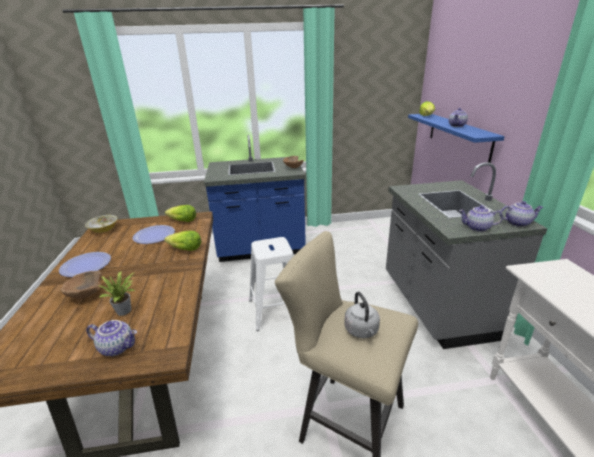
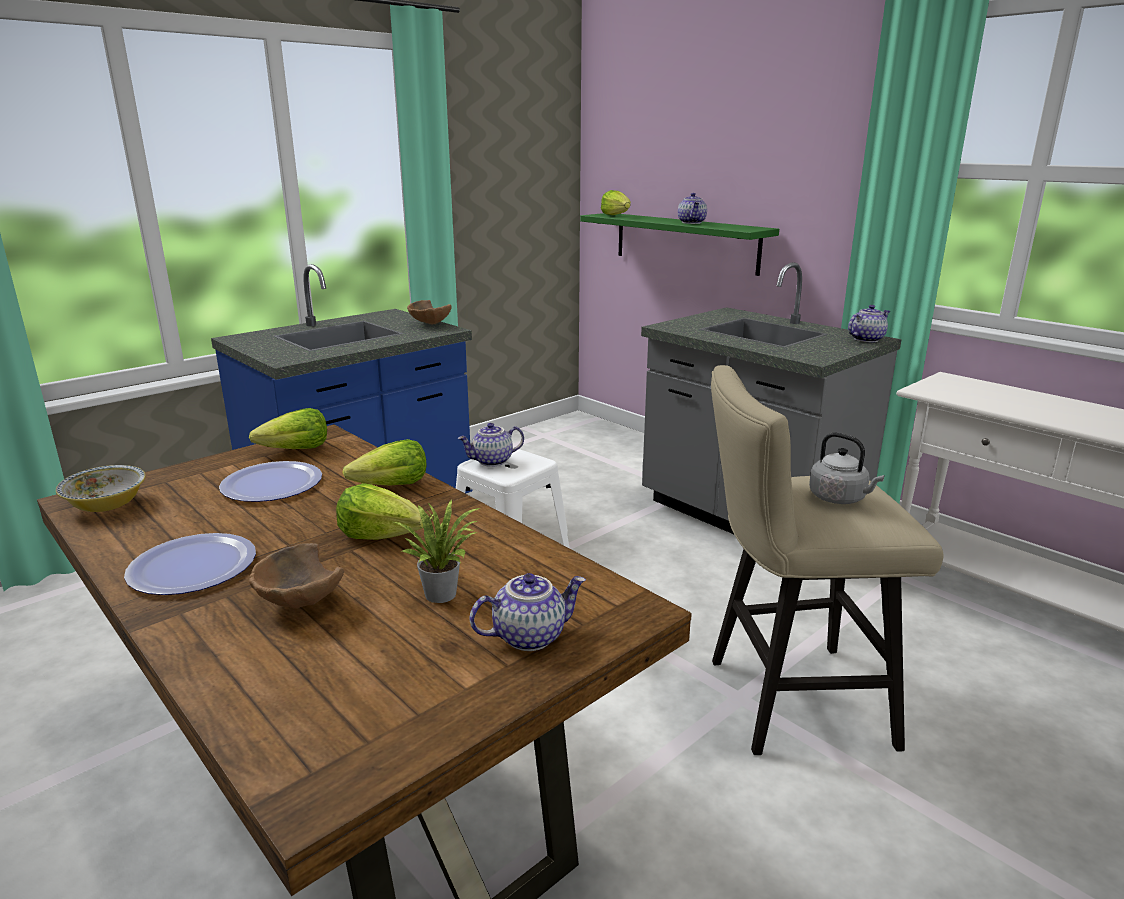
camera: 35 degrees left, 5 degrees down
(149, 273) = (381, 535): none -> lettuce
(458, 136) = (685, 242): blue shelf -> green shelf
(477, 228) = (834, 351): teapot -> teapot (492, 461)

